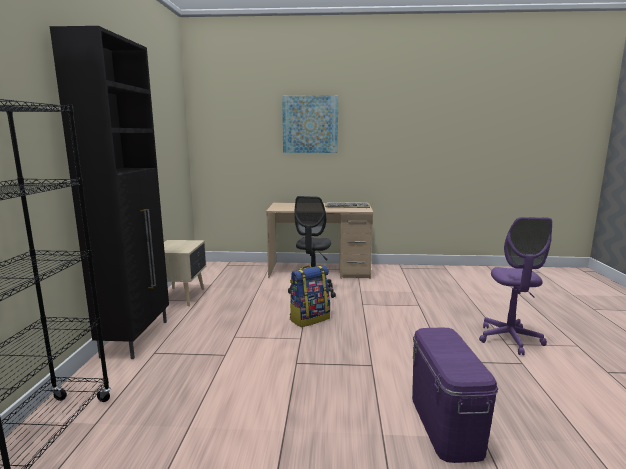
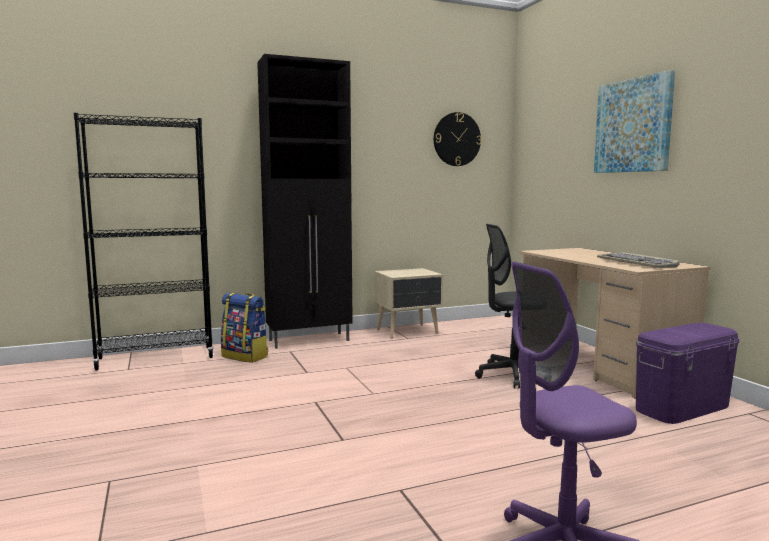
camera: 65 degrees right, 5 degrees down
(167, 123) = (456, 139): none -> wall clock
(309, 319) = (429, 388): backpack -> backpack (246, 356)
(445, 424) = (228, 502): purple storage box -> purple storage box (682, 407)

